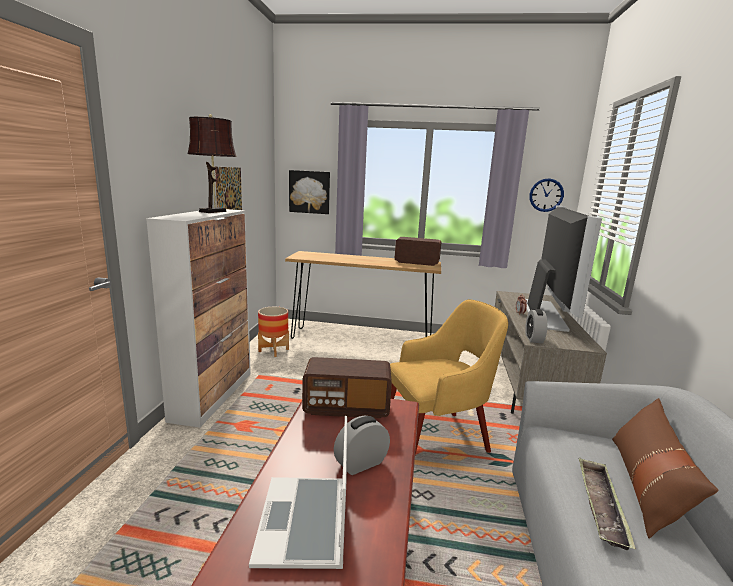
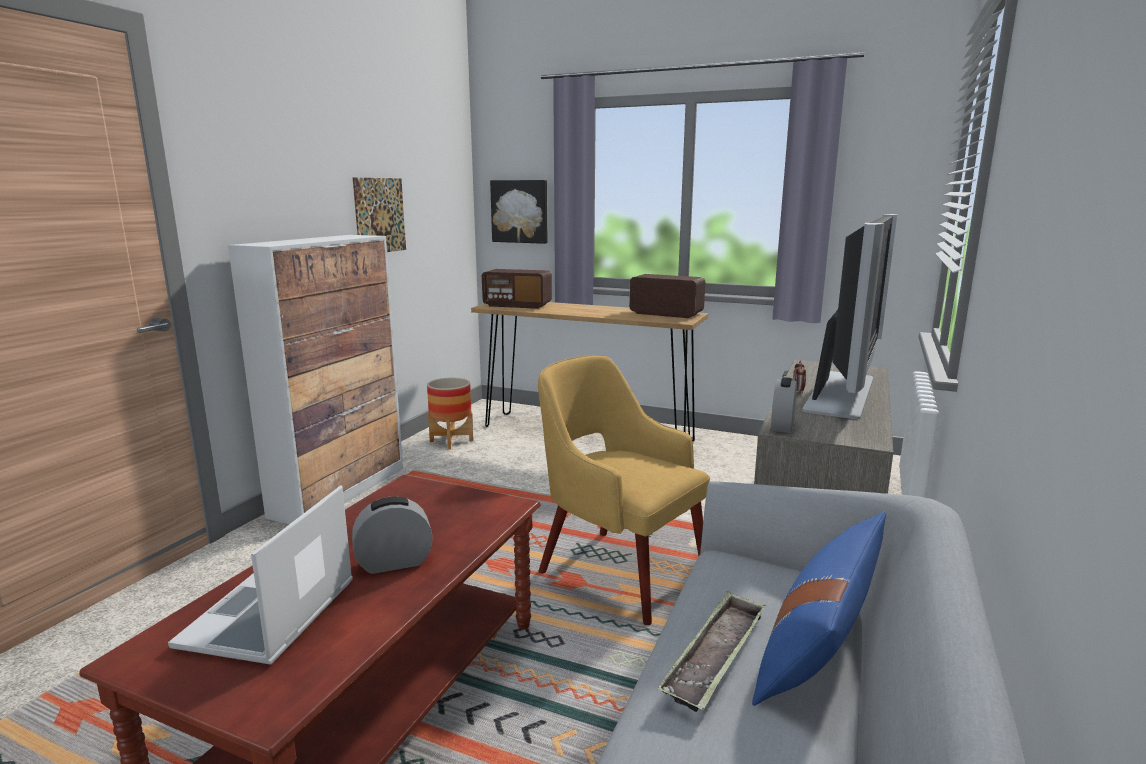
camera: 15 degrees right, 0 degrees up
(215, 211) = (337, 237): brown table lamp -> none
(346, 408) = (432, 499): radio -> radio (517, 305)
(437, 438) = (618, 572): yellow armchair -> yellow armchair turned 135 degrees counterclockwise
(546, 195) = (887, 199): wall clock -> none
(647, 486) = (820, 643): brown pillow -> blue pillow

